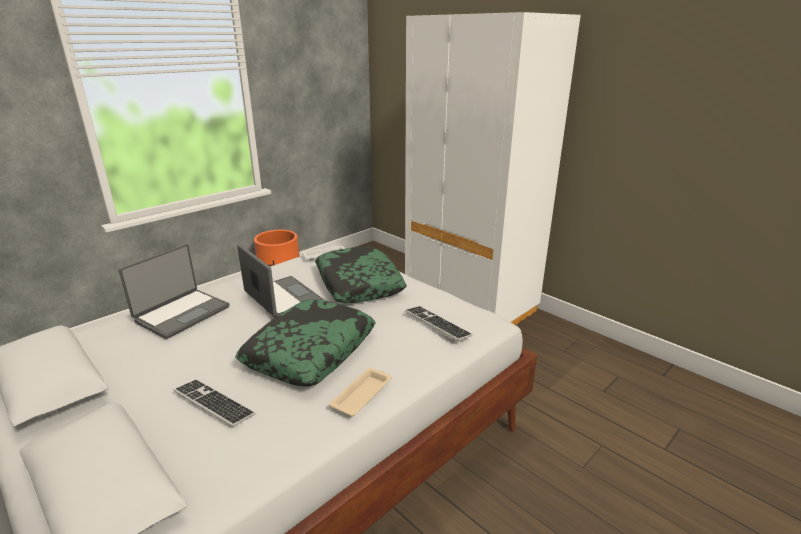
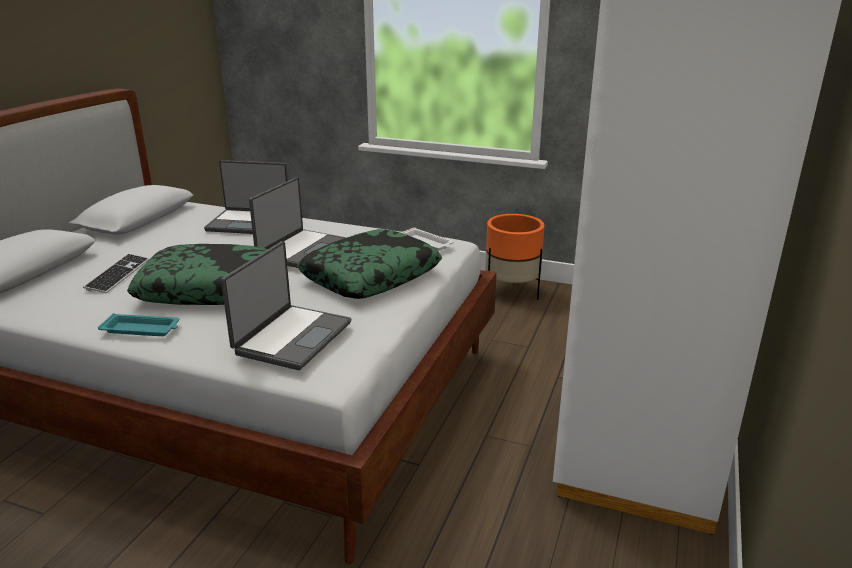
camera: 65 degrees right, 0 degrees up
(362, 394) = (142, 329): beige tray -> turquoise tray
(437, 324) = (291, 337): keyboard -> laptop

